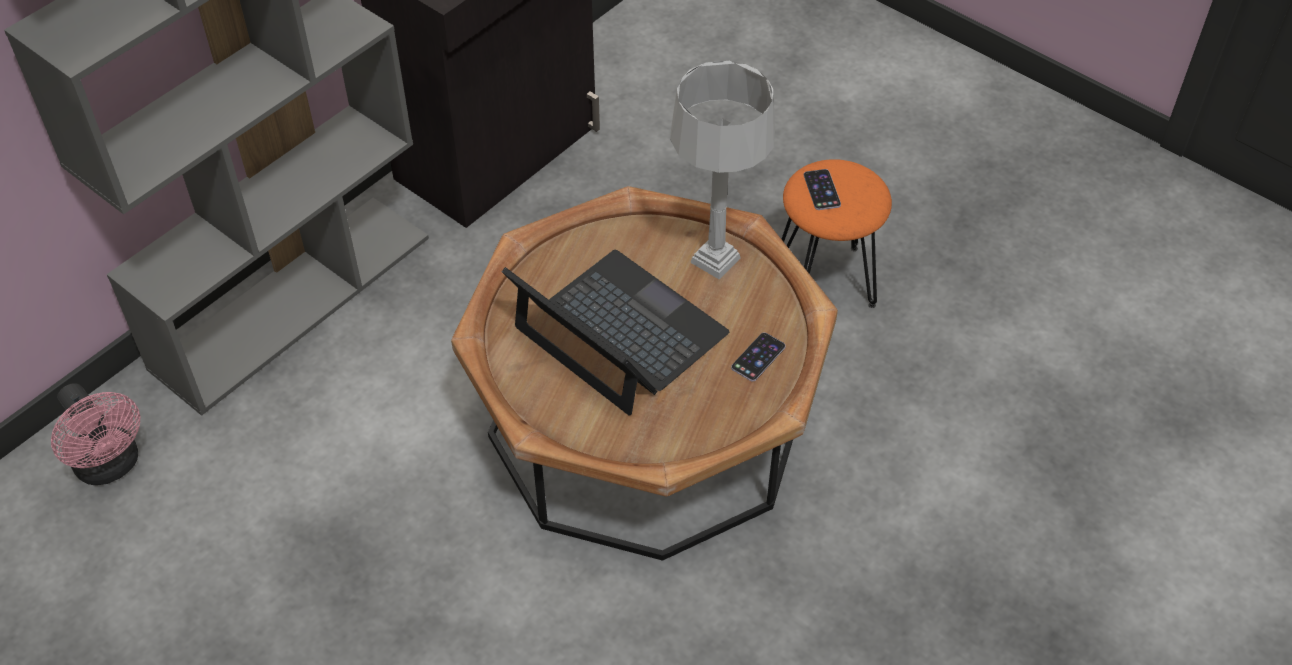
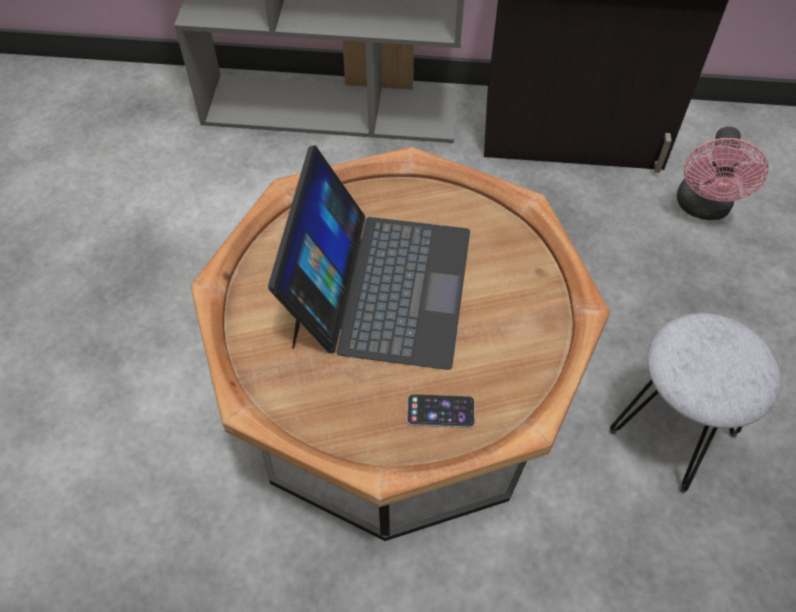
camera: 55 degrees right, 5 degrees up
(111, 466) = (129, 109): pink fan -> pink fan (703, 208)
(716, 260) = (527, 309): grey table lamp -> none
(822, 190) = (704, 346): phone -> none
(826, 280) = (673, 433): orange stool -> grey stool

